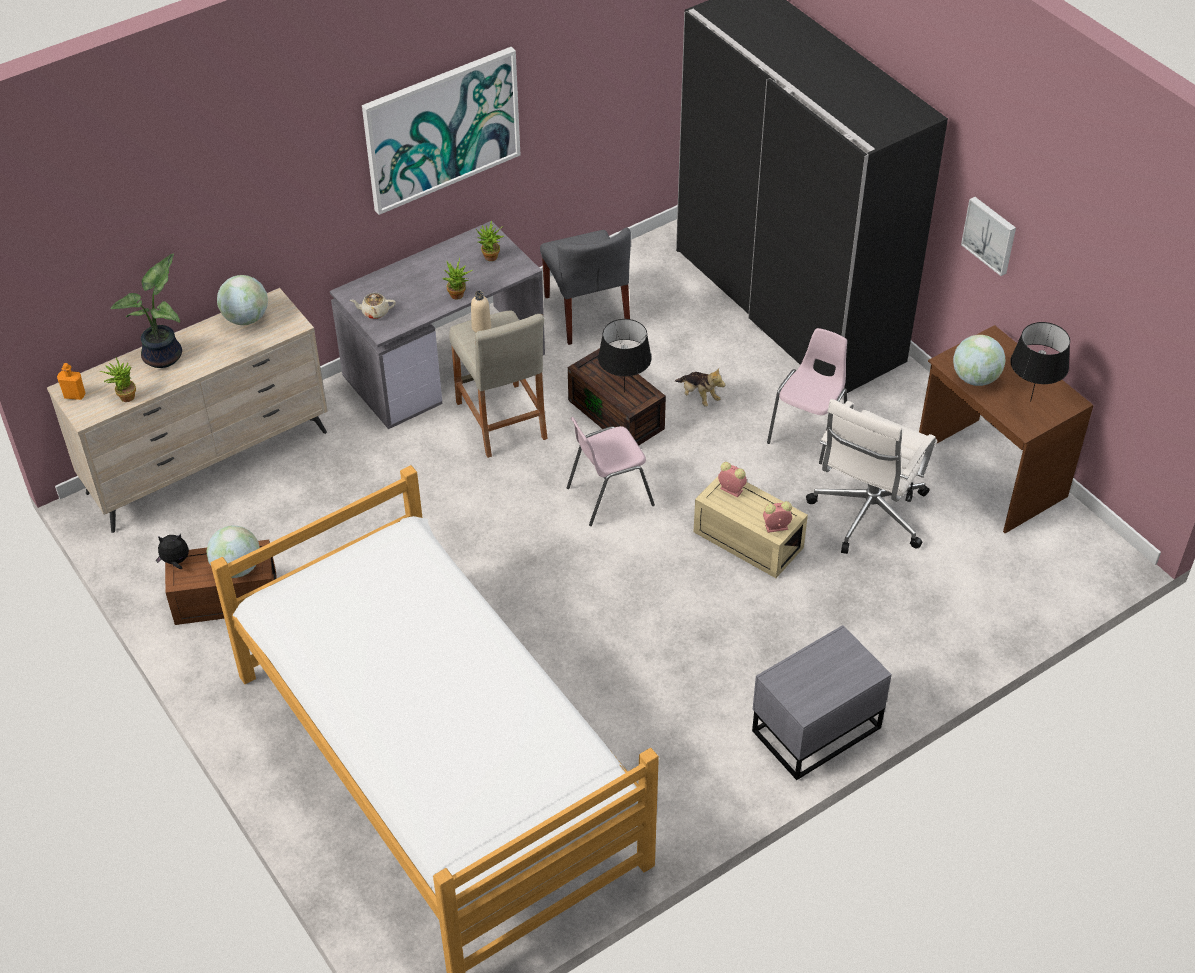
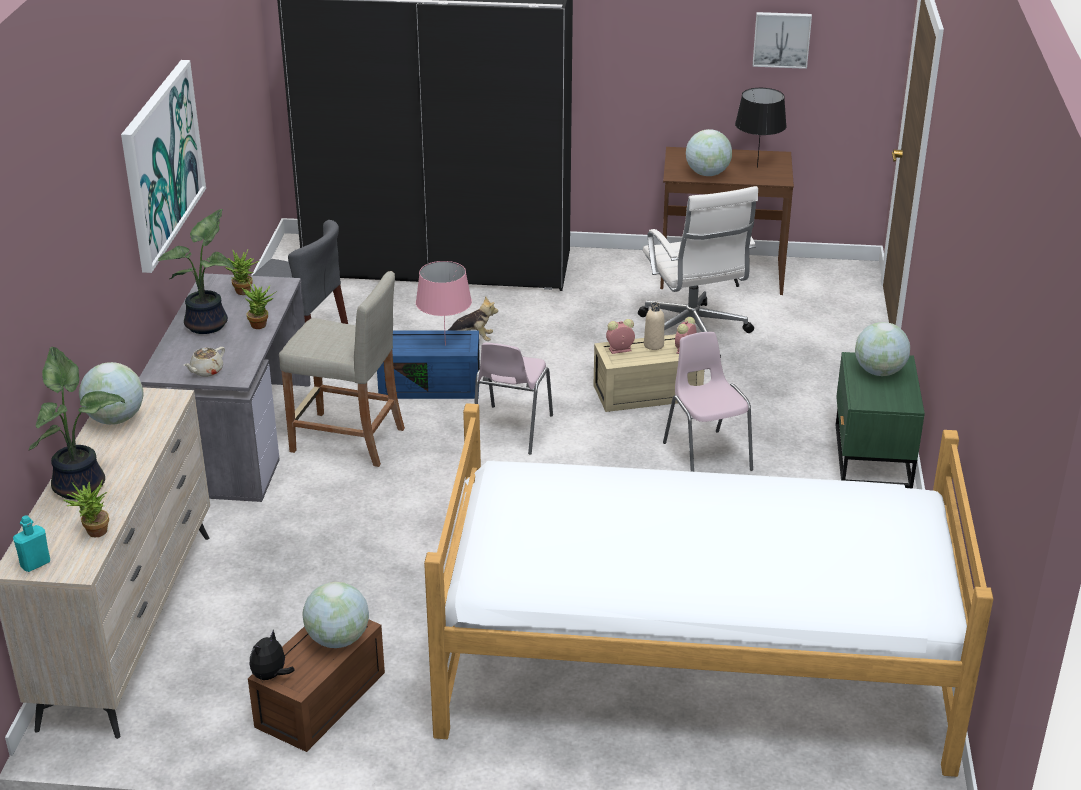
camera: 50 degrees left, 15 degrees down
(74, 395) = (35, 564): orange bottle -> turquoise bottle
(431, 272) = (209, 324): none -> potted plant
(481, 327) = (310, 337): beige bottle -> beige bottle (653, 345)
(618, 414) = (431, 384): brown storage box -> blue storage box
(624, 392) = (445, 345): black table lamp -> pink table lamp
(809, 432) = (578, 317): pink chair -> pink chair (706, 456)
(813, 728) = (870, 456): grey nightstand -> green nightstand
(837, 665) = (879, 372): none -> globe
(990, 235) = (639, 65): picture -> picture (781, 39)

